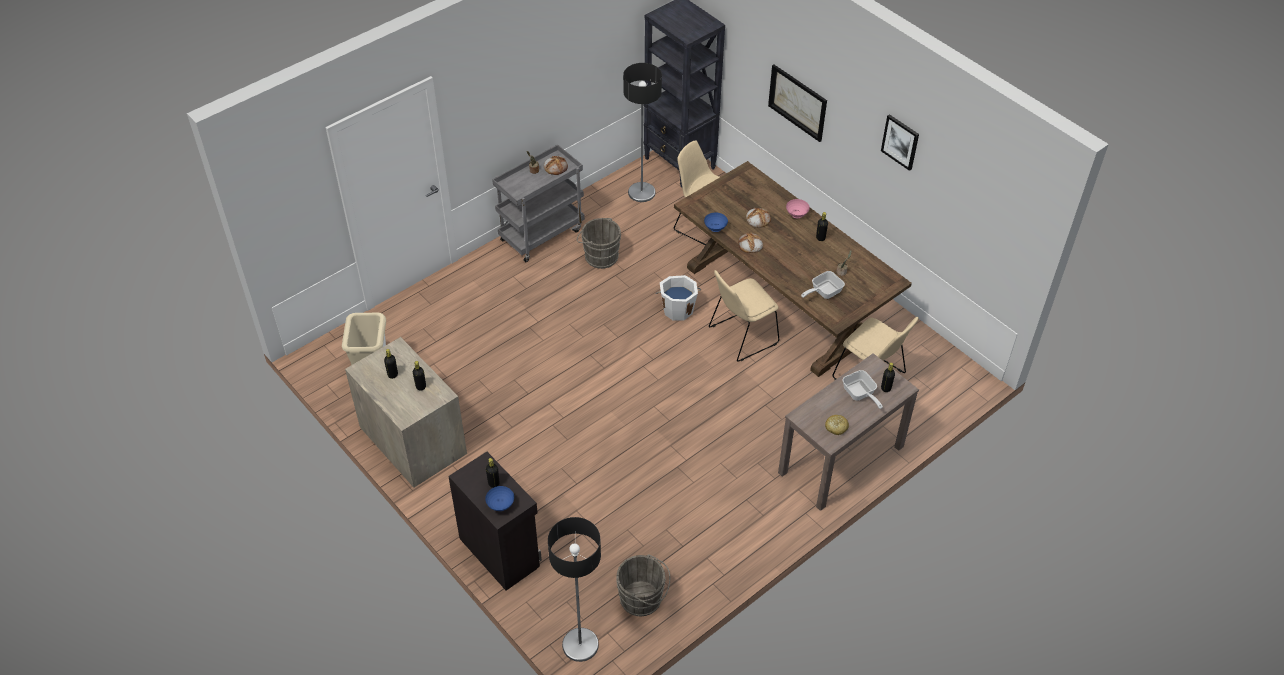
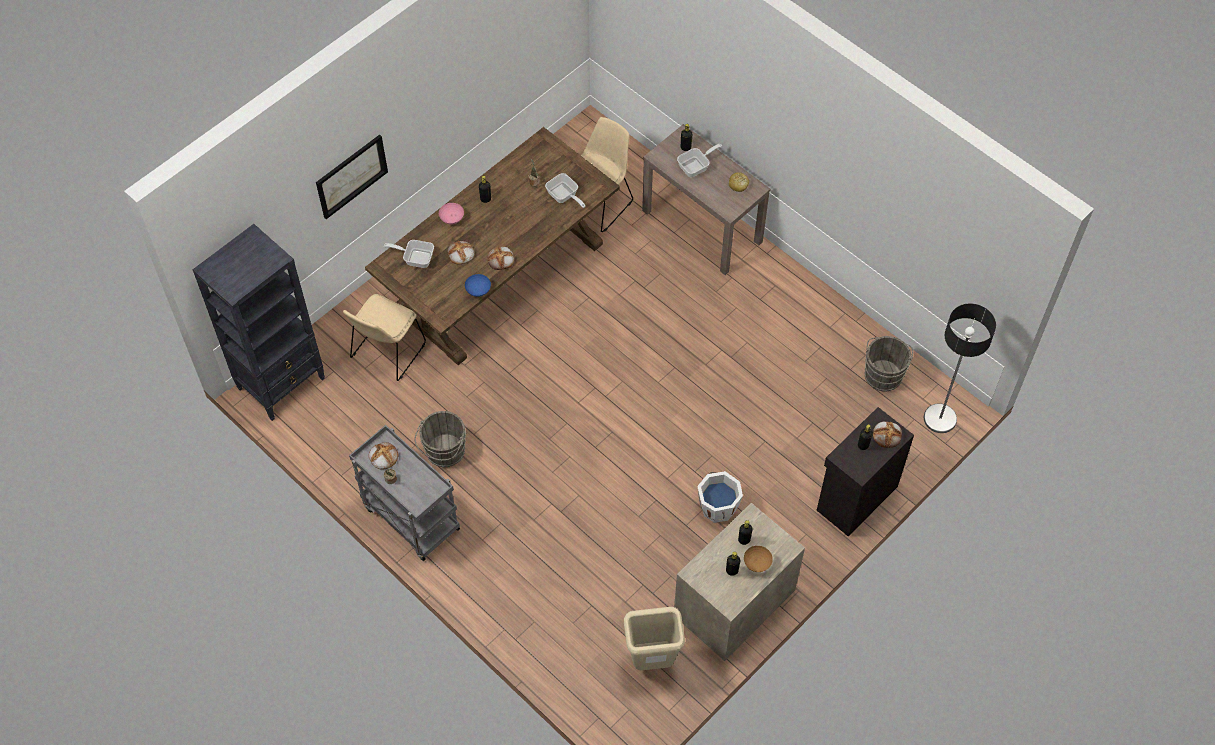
camera: 95 degrees left, 10 degrees up
(394, 393) = (757, 564): none -> brown bowl
(501, 505) = (887, 435): blue bowl -> bread
(642, 192) = (334, 419): floor lamp -> none
(677, 309) = (521, 370): white bucket -> white bucket (717, 507)
(741, 336) = (555, 310): beige chair -> none
(755, 191) = (415, 258): none -> frying pan
(900, 142) = (456, 69): picture -> none

